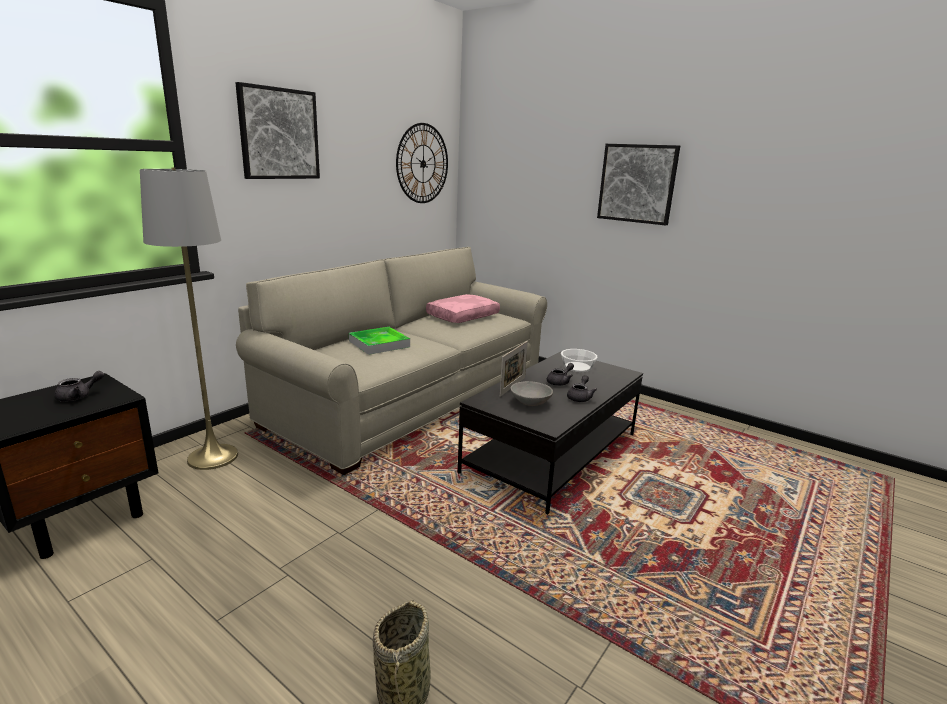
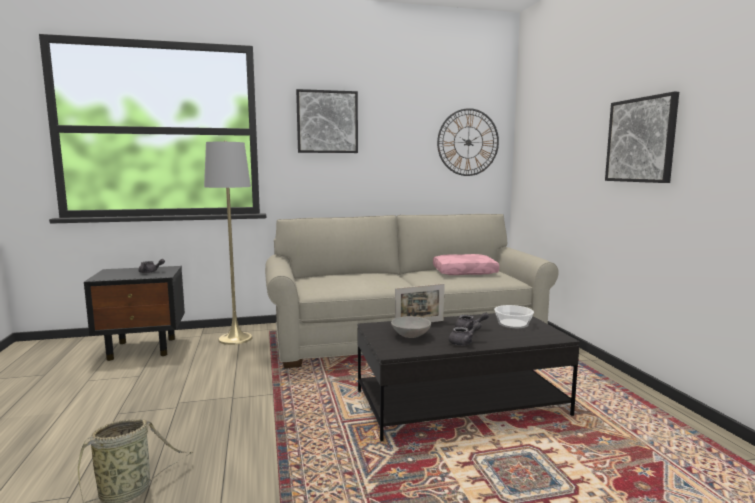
camera: 40 degrees right, 10 degrees down
(379, 344) = (359, 278): tray -> none

